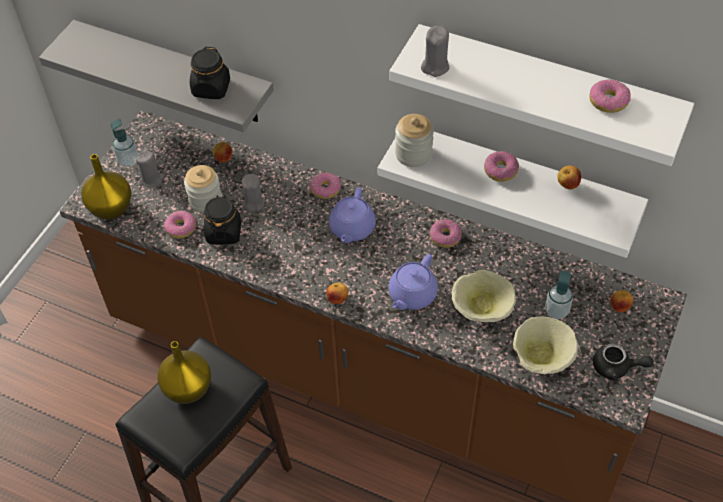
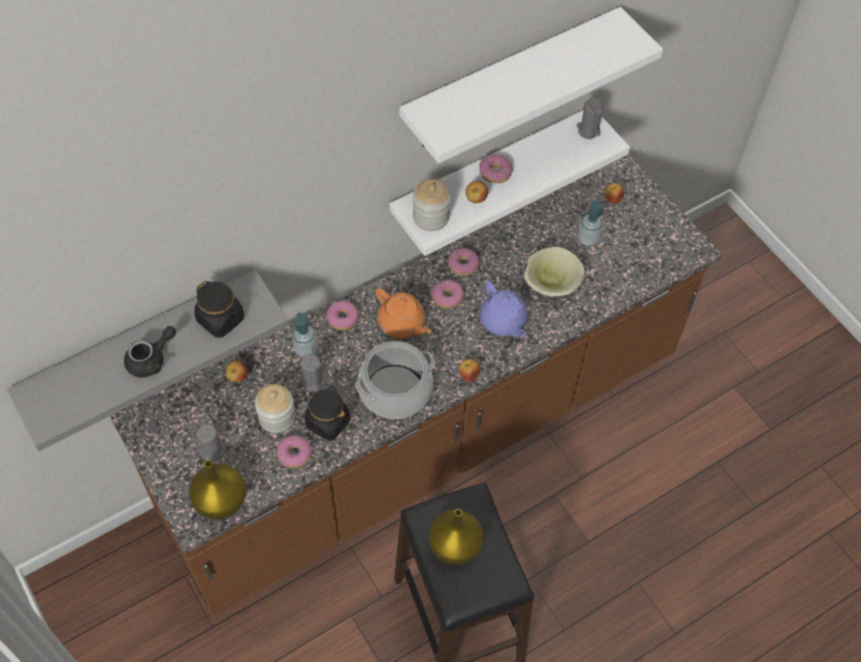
camera: 60 degrees left, 5 degrees up
(128, 161) = (170, 458): soap dispenser -> soap dispenser (305, 349)
(284, 258) = (395, 391): none -> cooking pot
(352, 229) = (402, 324): purple teapot -> orange teapot
(435, 67) = (460, 124): grey candle -> grey candle (588, 130)
(542, 358) = (623, 274): beige bowl -> none
(567, 185) = (542, 142): apple -> apple (475, 199)
(608, 101) = (582, 49): donut -> donut (447, 297)
(616, 368) = (662, 235): black teapot -> black teapot (151, 360)

